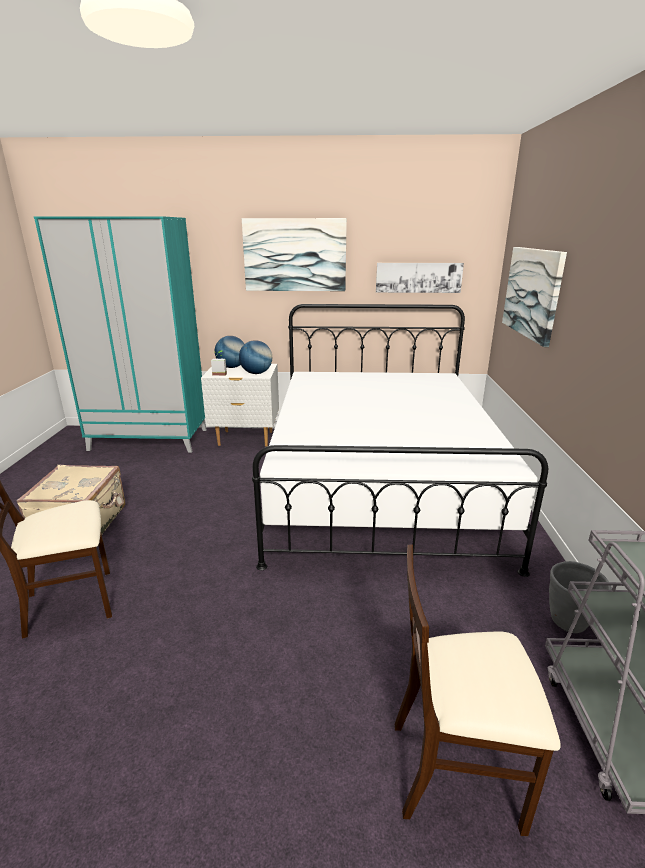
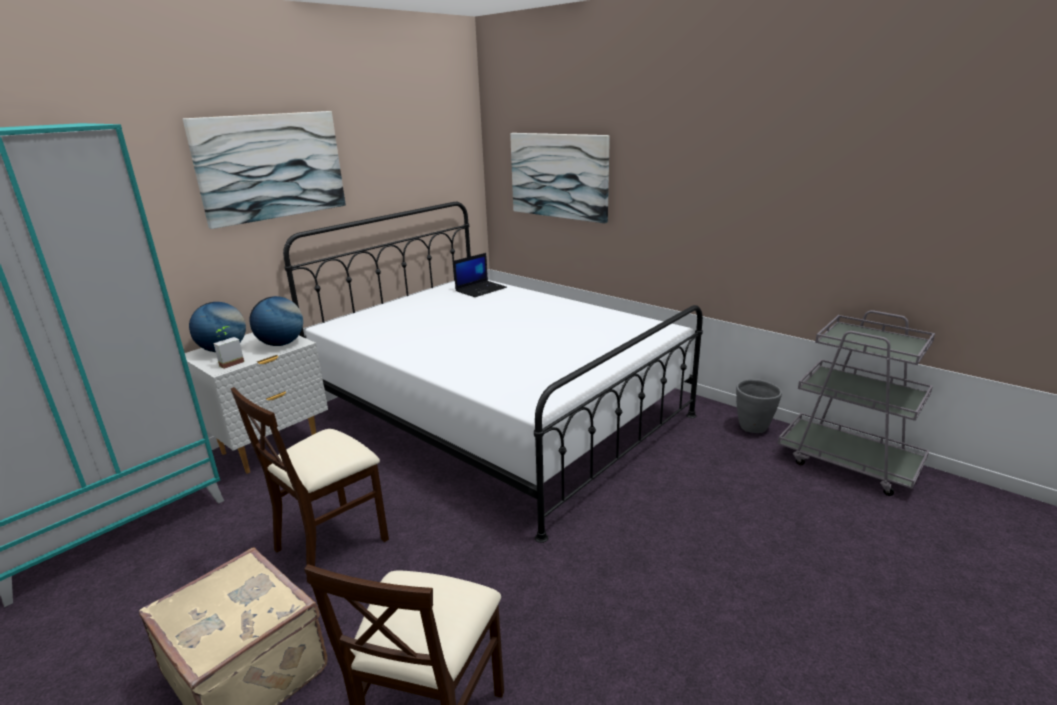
camera: 50 degrees left, 0 degrees up
(418, 277) = (416, 176): picture -> none
(438, 383) = (481, 289): none -> laptop
(456, 770) = (844, 540): beige chair -> beige chair (332, 542)

